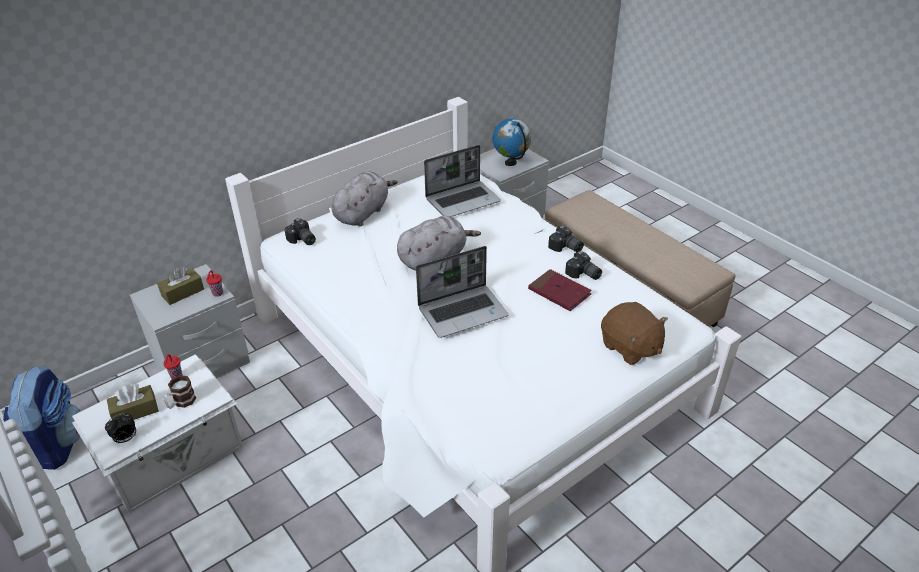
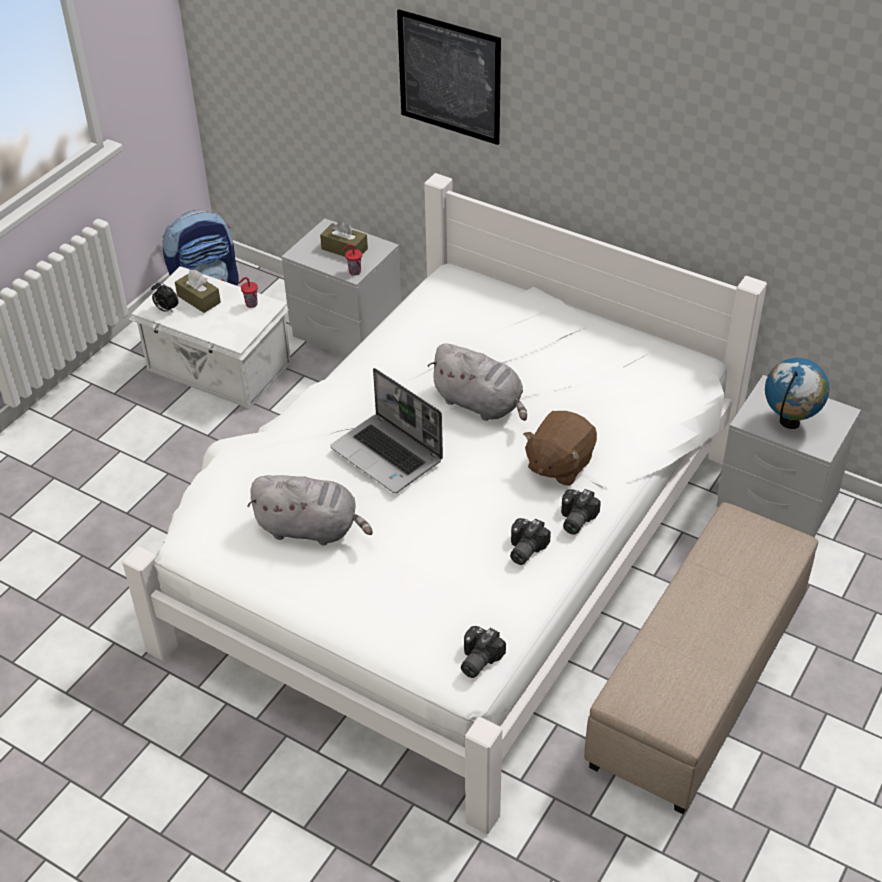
camera: 70 degrees right, 5 degrees up
(181, 402) = (221, 322): mug -> none
(214, 89) = (449, 77): none -> picture
(302, 240) = (456, 289): camera -> camera (476, 659)
(363, 213) = (539, 316): grey plush toy -> grey plush toy (311, 529)
(463, 200) = (622, 392): laptop -> none
(559, 292) = (472, 533): red book -> none
(630, 347) = (395, 622): brown plush toy -> brown plush toy (559, 464)

